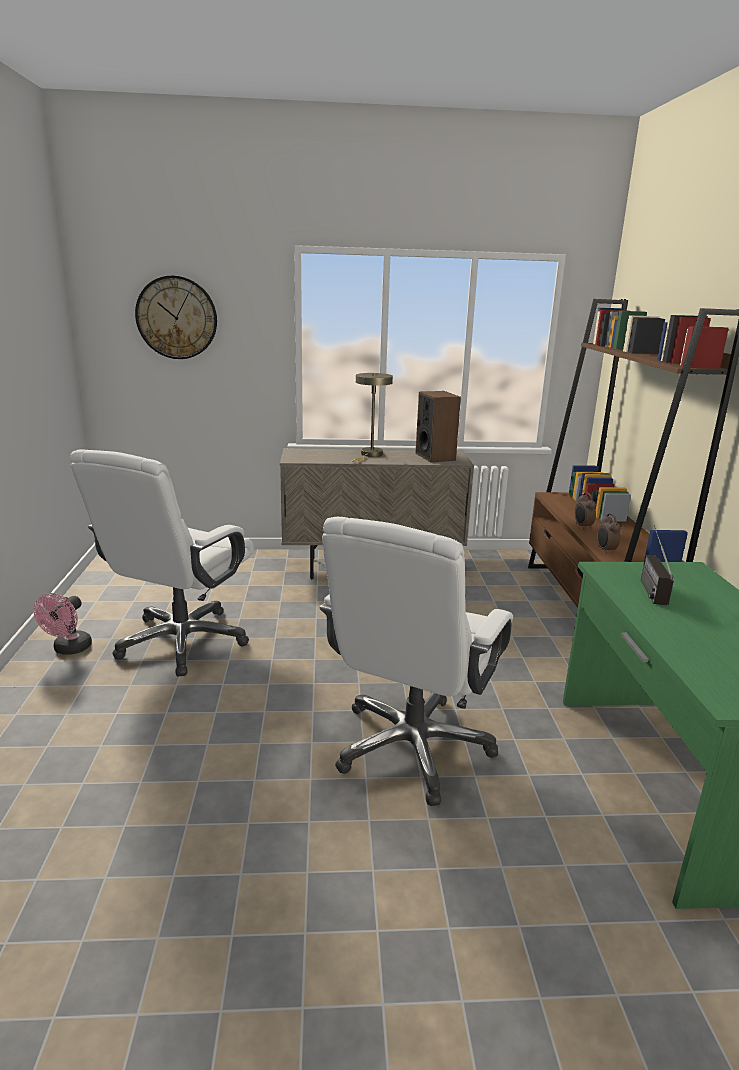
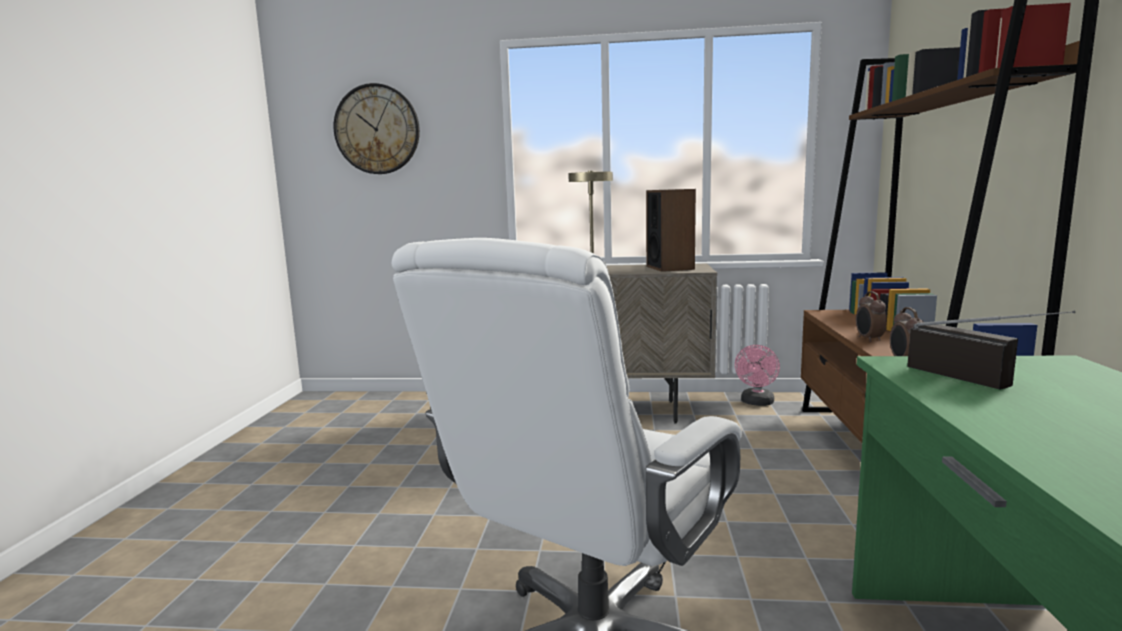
camera: 10 degrees right, 10 degrees down
(69, 649) = (194, 496): pink fan -> pink fan (757, 403)
(182, 642) = (331, 490): white office chair -> none
(648, 585) = (984, 382): radio -> radio turned 135 degrees clockwise

